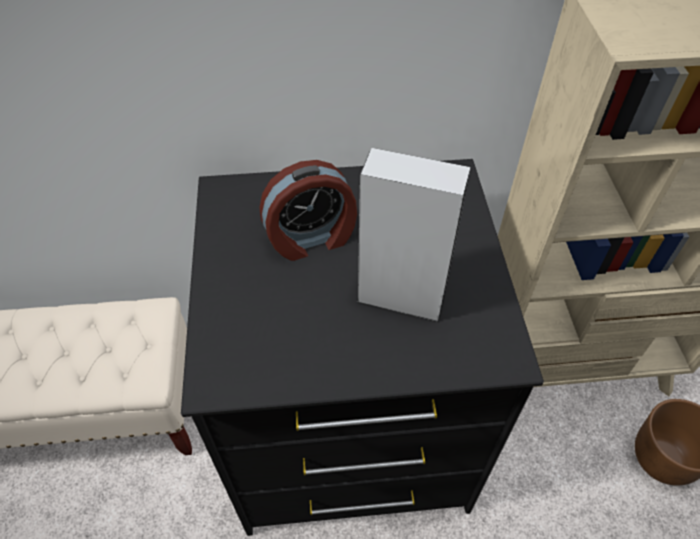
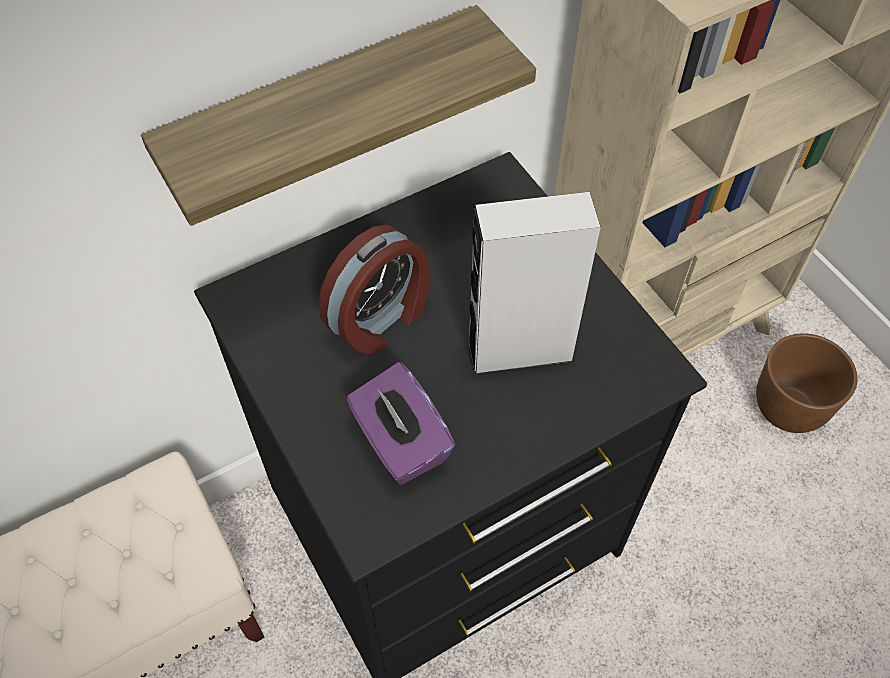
camera: 25 degrees left, 5 degrees up
(274, 329) = (400, 442): none -> purple tissue box
(321, 72) = (324, 115): none -> shelf

